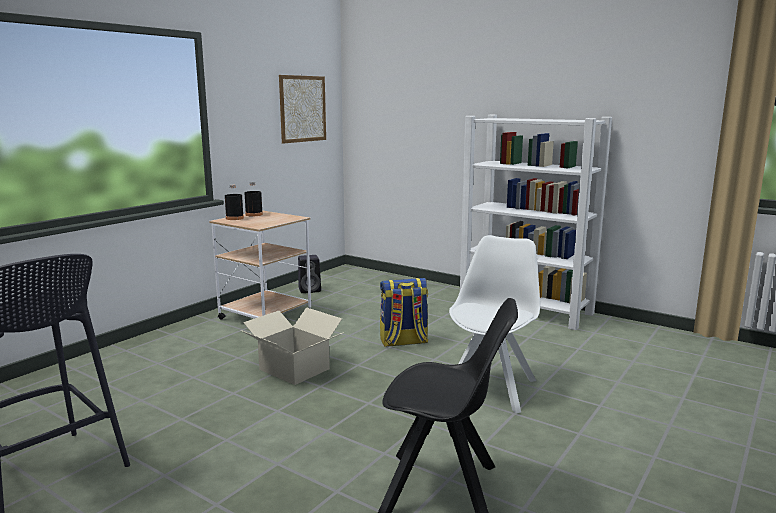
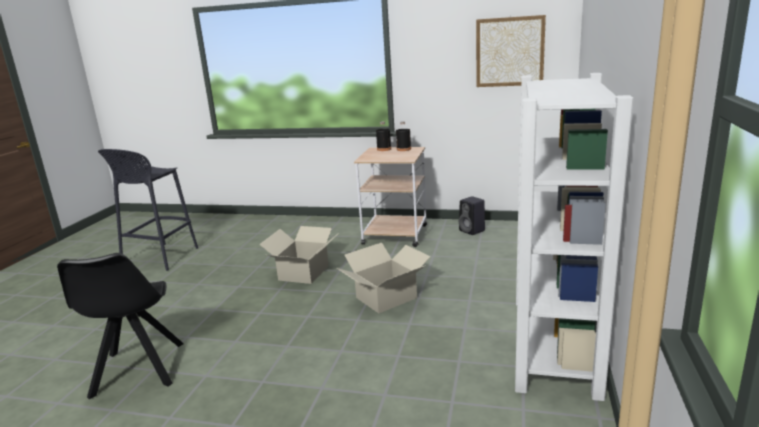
camera: 70 degrees right, 5 degrees up
(403, 342) = (386, 297): backpack -> cardboard box
(491, 387) = (311, 360): white chair -> none

